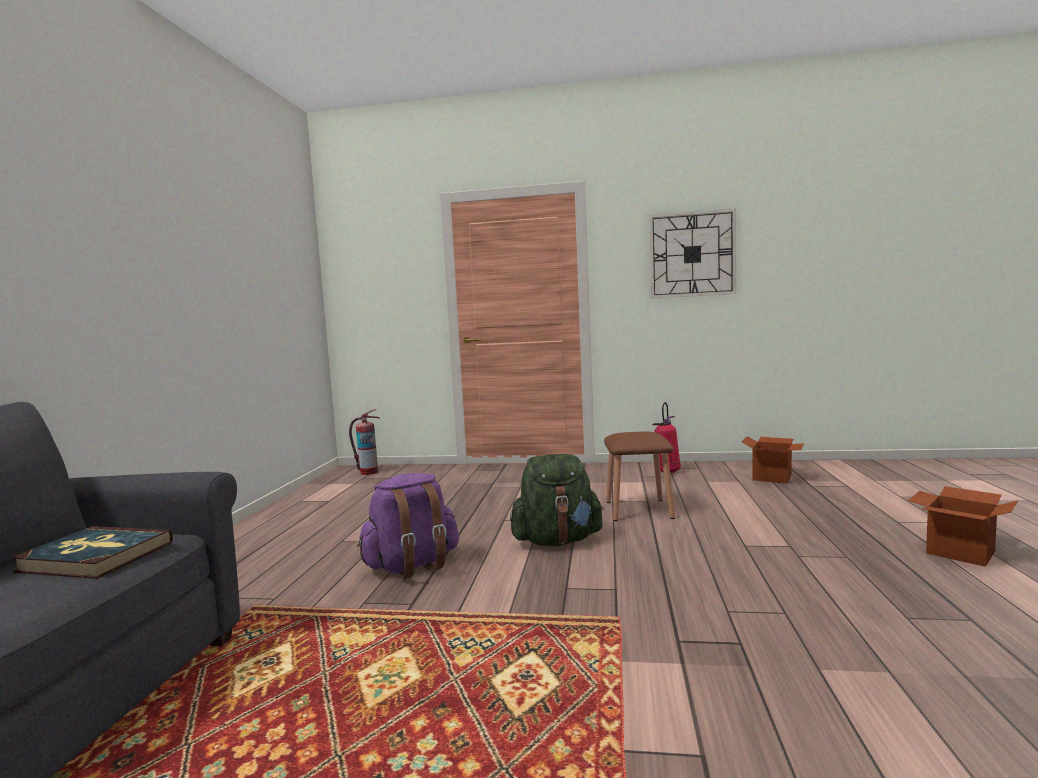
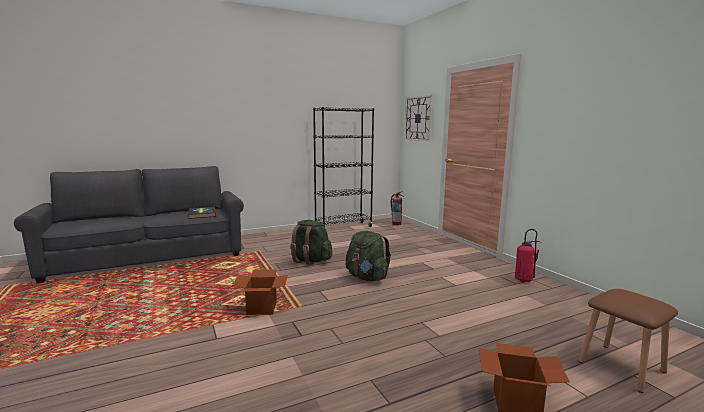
camera: 55 degrees right, 5 degrees up
(299, 505) = (343, 227): none -> black bookcase
(412, 566) = (310, 261): purple backpack -> green backpack
(638, 509) = (436, 286): brown stool -> brown stool (621, 366)
(692, 254) = (588, 112): wall clock -> wall clock (418, 118)
(771, 478) = (578, 315): cardboard box -> cardboard box (261, 308)

